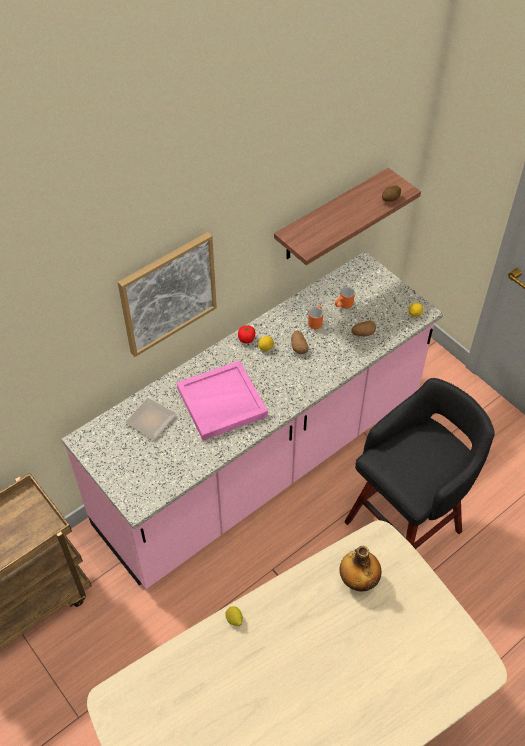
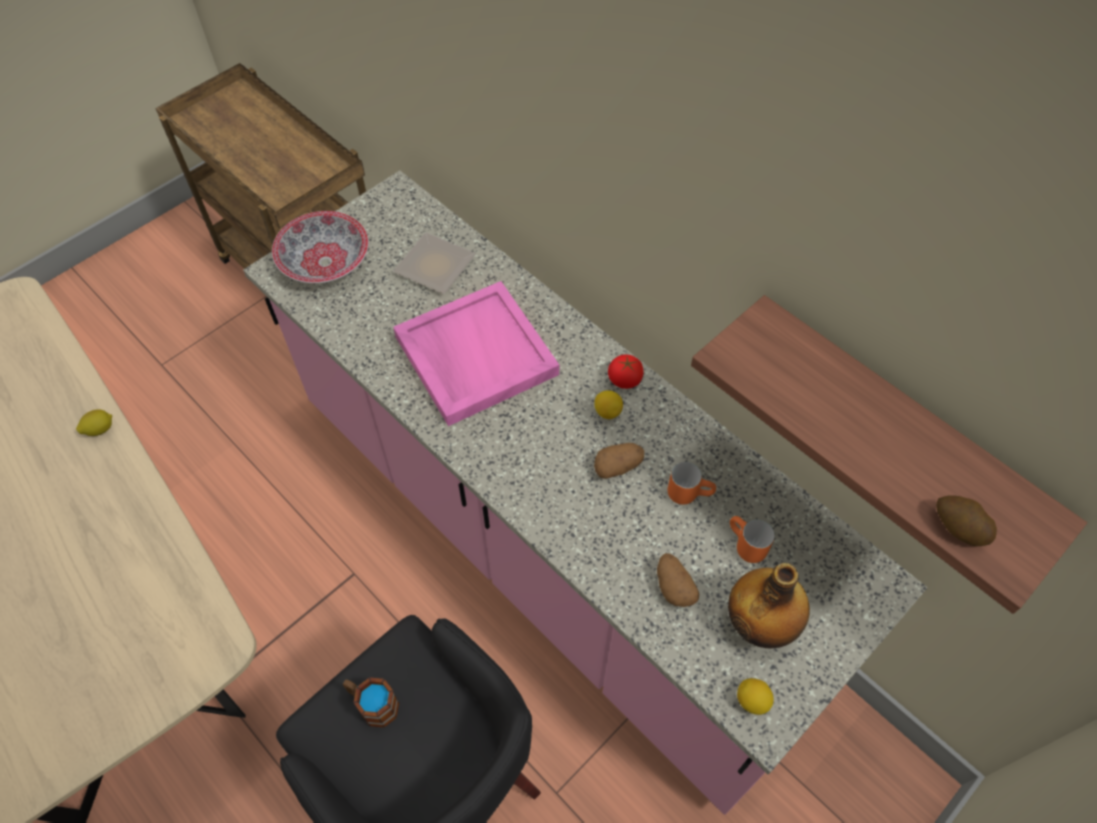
camera: 85 degrees right, 5 degrees up
(136, 478) = (326, 262): none -> bowl
(168, 293) = (562, 151): picture -> none
(358, 580) = (137, 610): bottle -> bottle (760, 623)
(406, 470) = (372, 704): none -> mug

